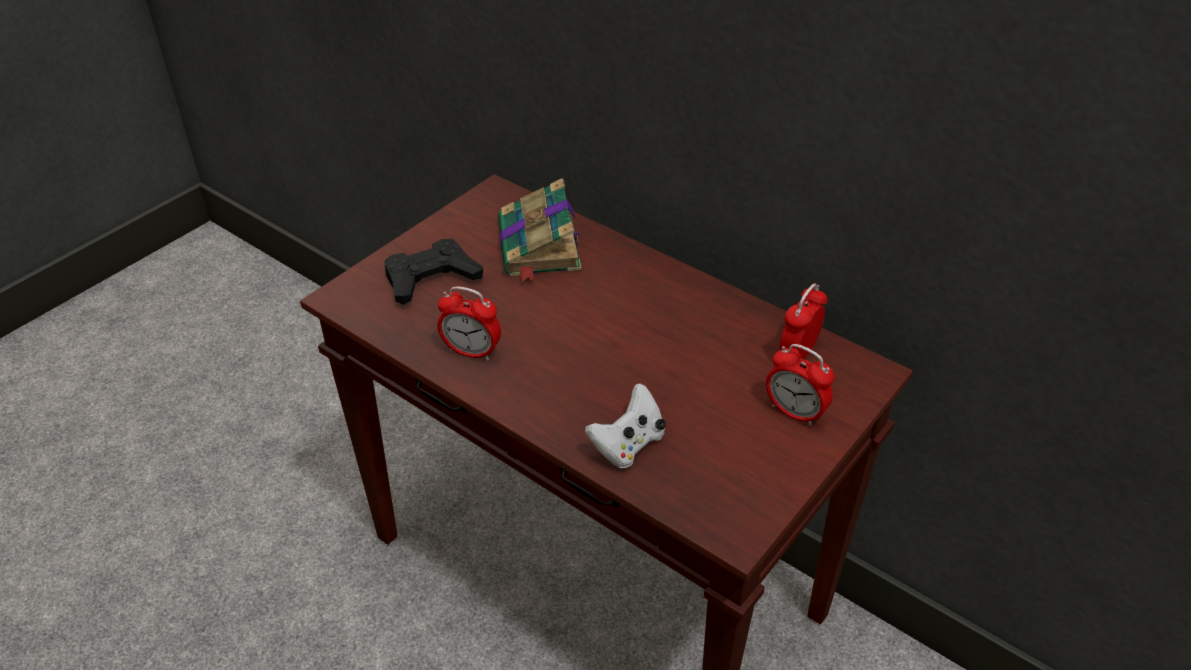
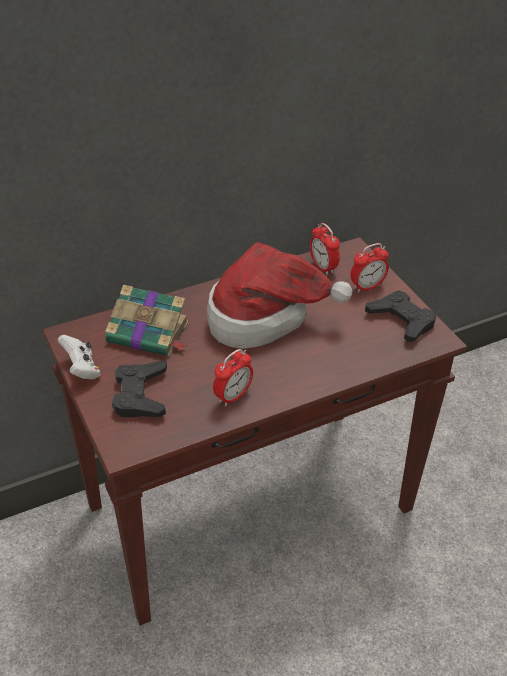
camera: 65 degrees left, 0 degrees up
(628, 445) = (356, 355): white game controller -> white game controller (82, 369)
(641, 331) = (264, 317): none -> hat
(745, 474) = (401, 320): none -> black game controller

